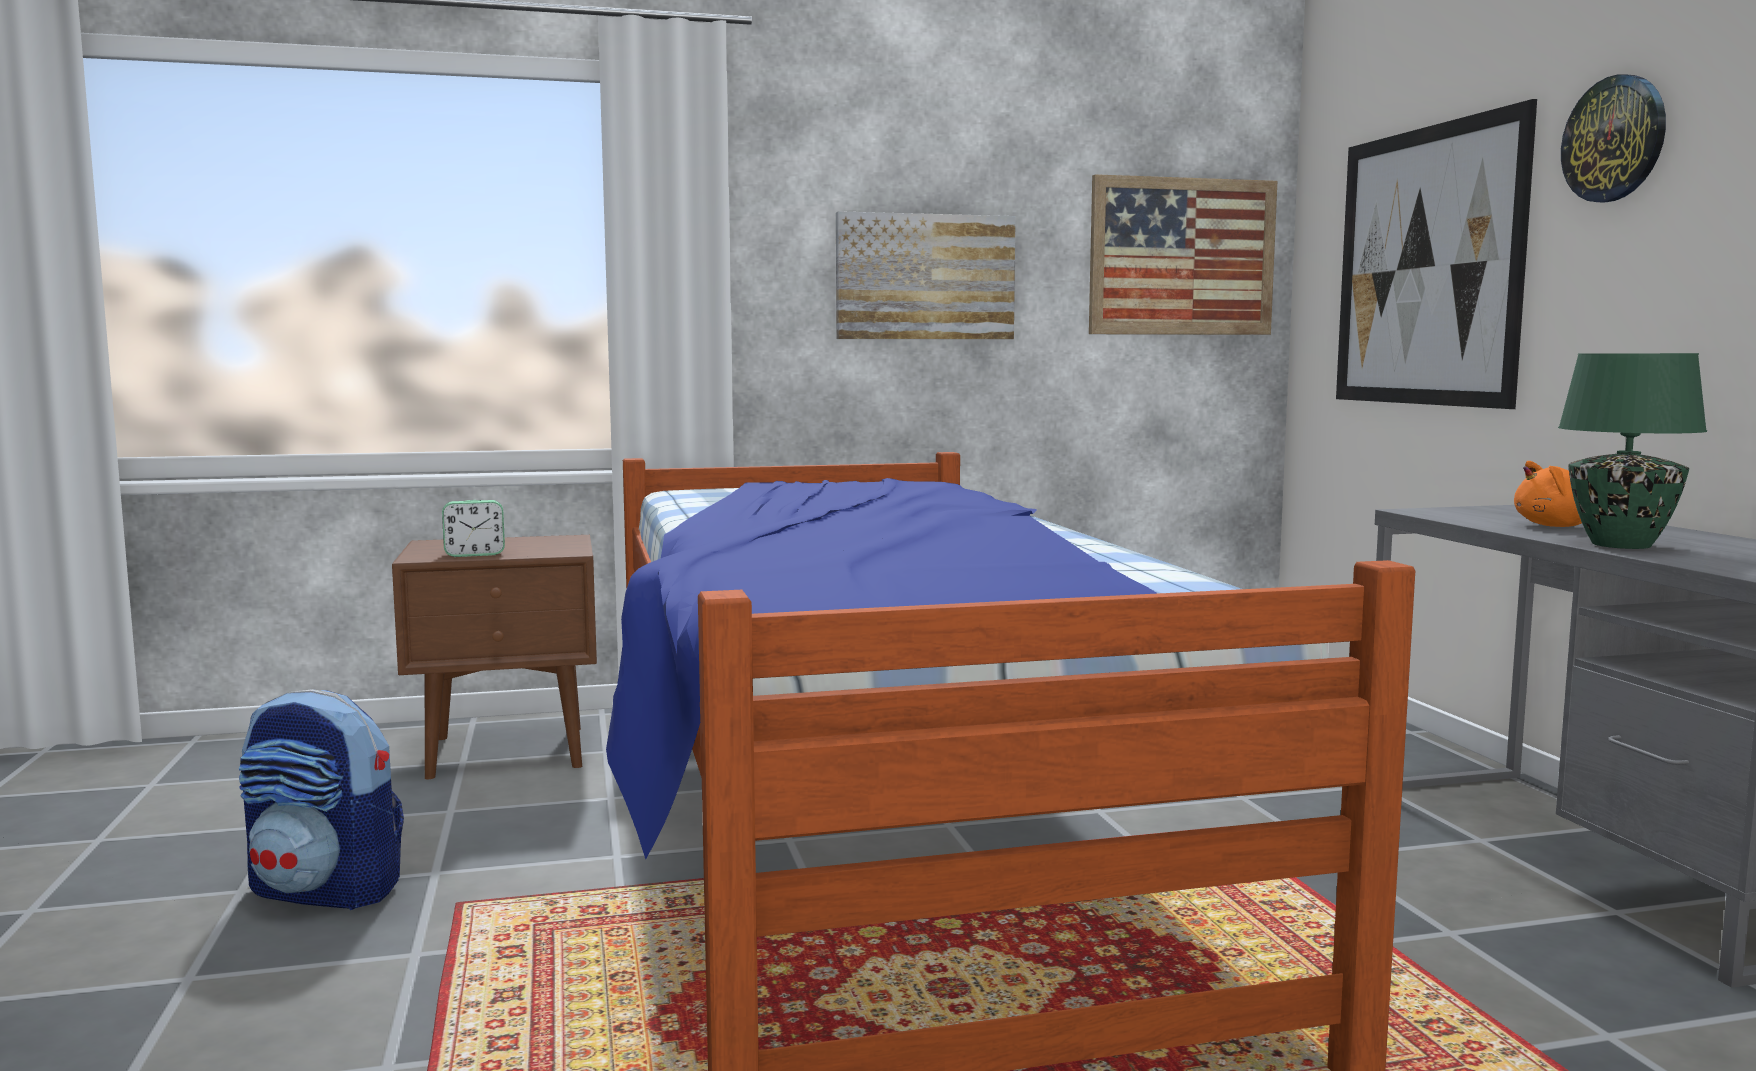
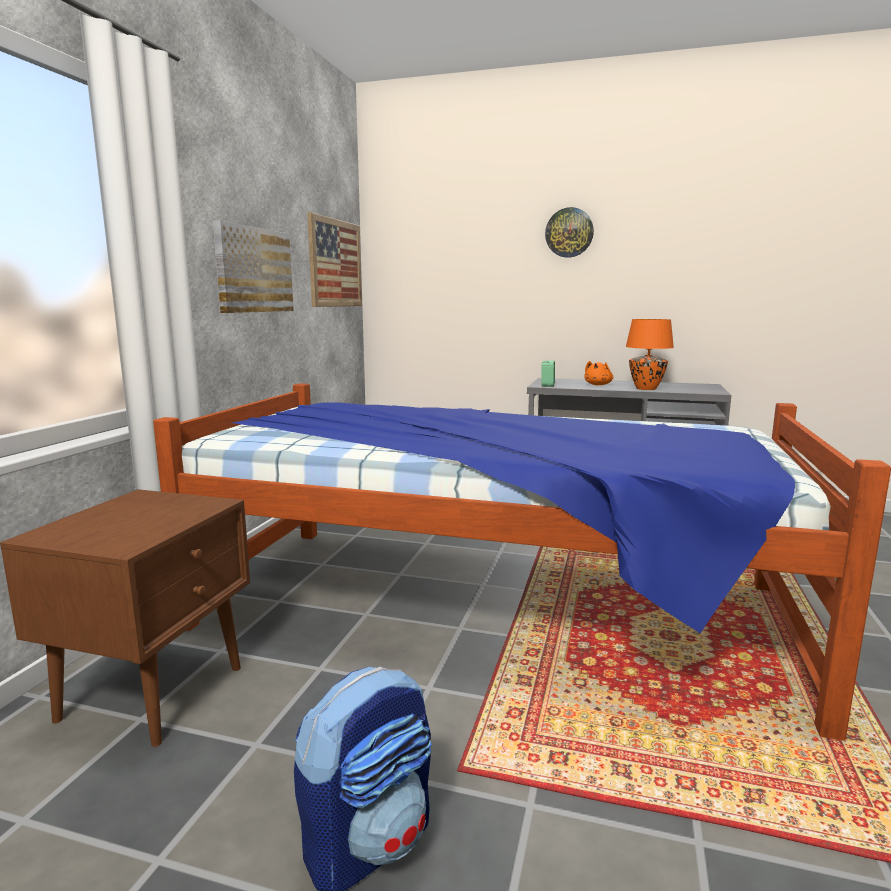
camera: 60 degrees left, 5 degrees up
(474, 554) = (152, 528): alarm clock -> alarm clock (547, 385)
(1426, 266) = (464, 276): picture -> none
(1619, 545) = (646, 388): green table lamp -> orange table lamp

